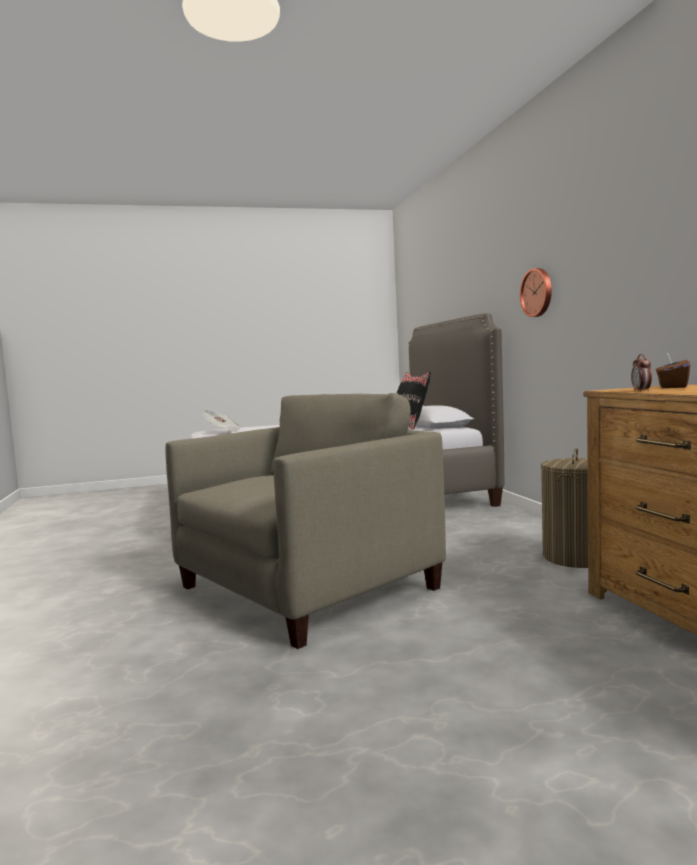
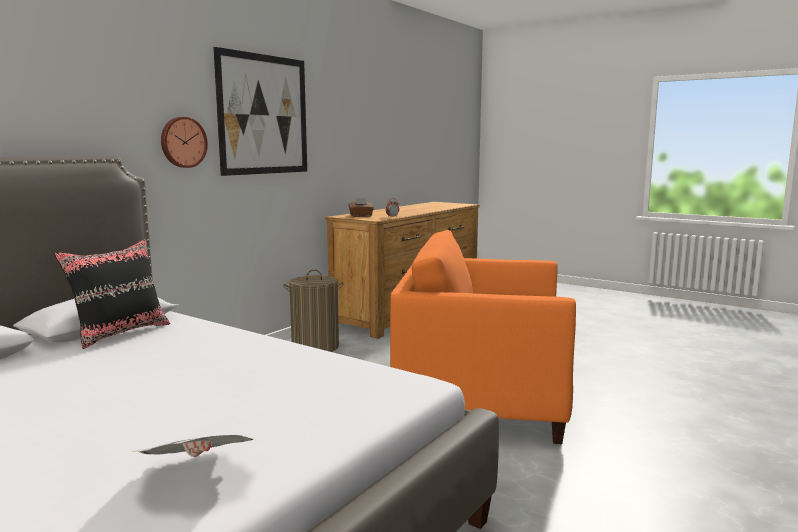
camera: 130 degrees left, 5 degrees up
(306, 588) = (481, 399): beige armchair -> orange armchair
(608, 239) = (264, 115): none -> picture

